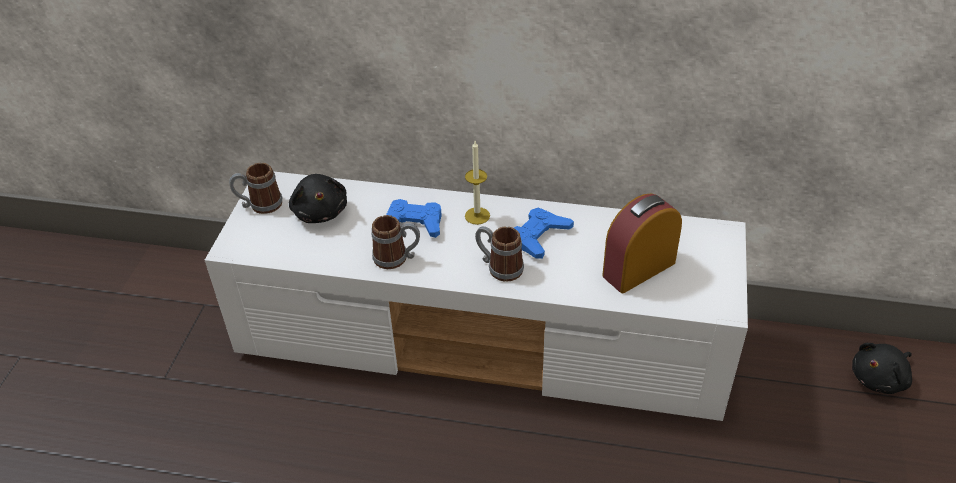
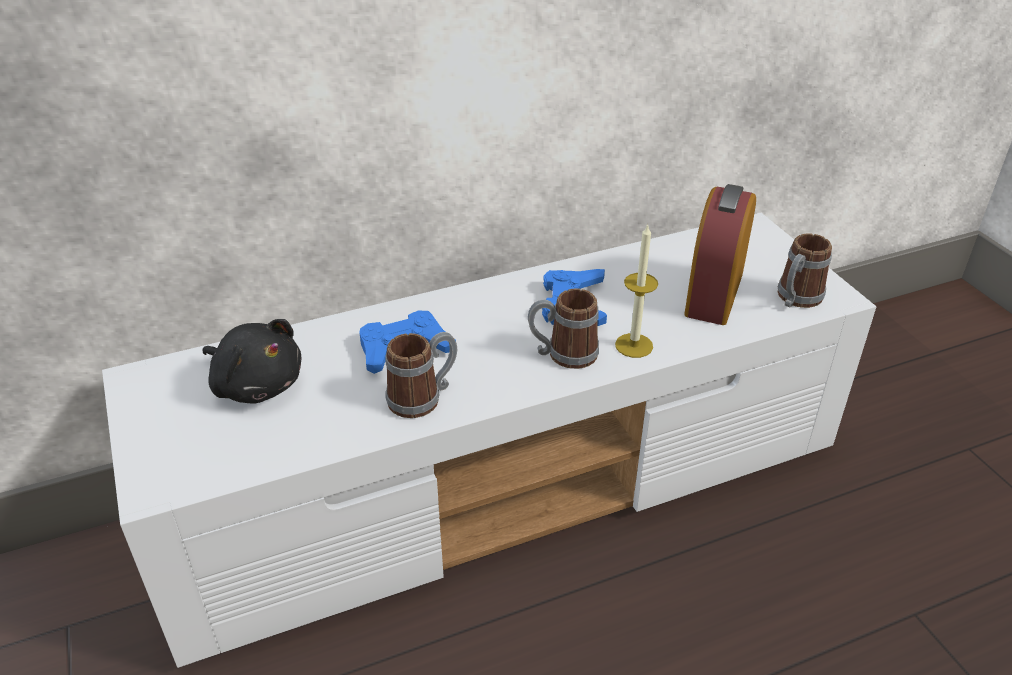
camera: 35 degrees left, 5 degrees down
(259, 205) = (151, 412): mug -> mug (795, 299)
(477, 216) = (477, 310): candle -> candle (634, 345)
(880, 379) = (909, 343): black plush toy -> none

